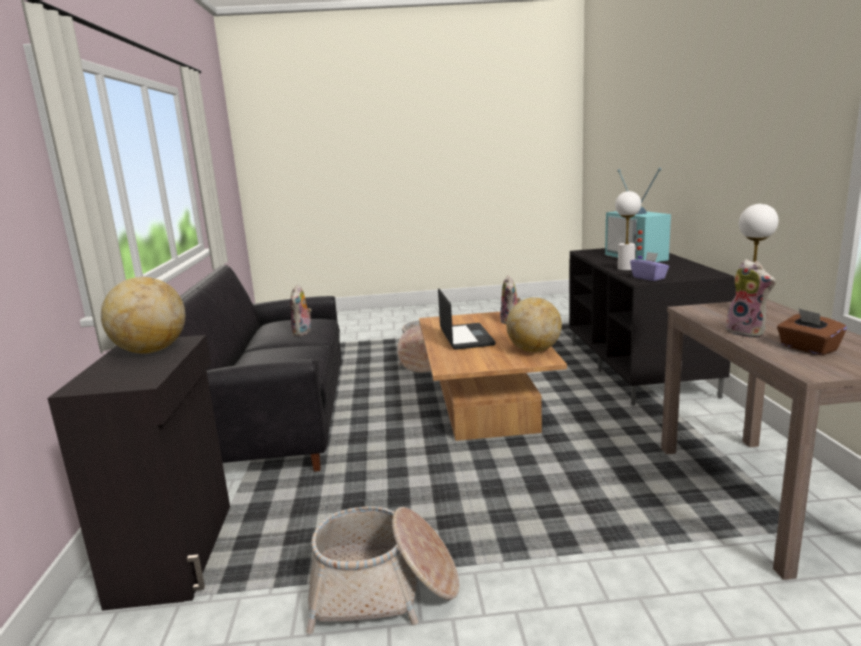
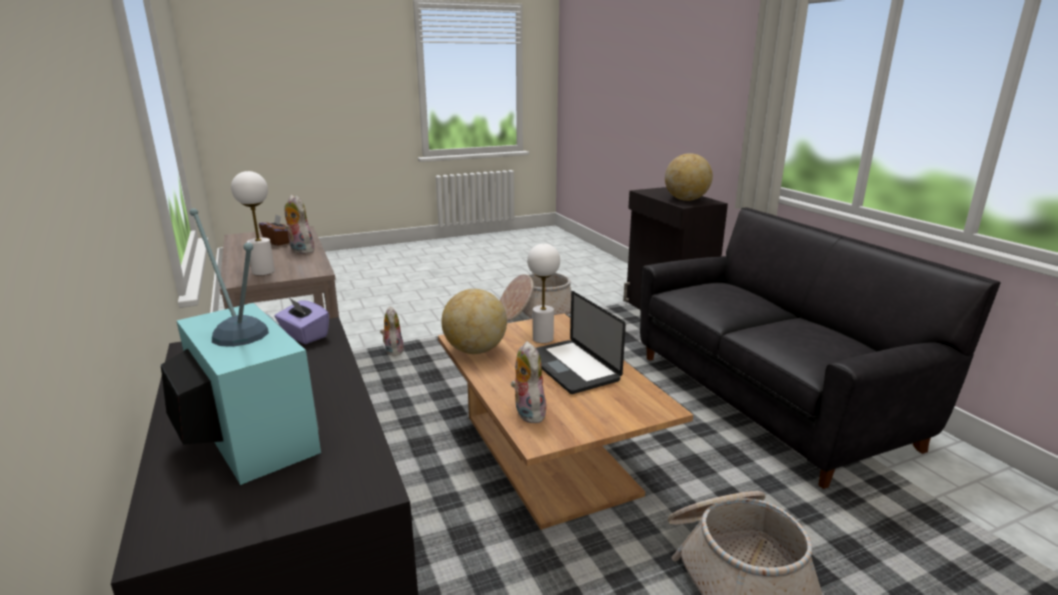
camera: 160 degrees right, 5 degrees up
(303, 332) = (772, 330): plush toy -> plush toy (393, 350)
(626, 268) = (317, 369): white table lamp -> white table lamp (542, 338)

